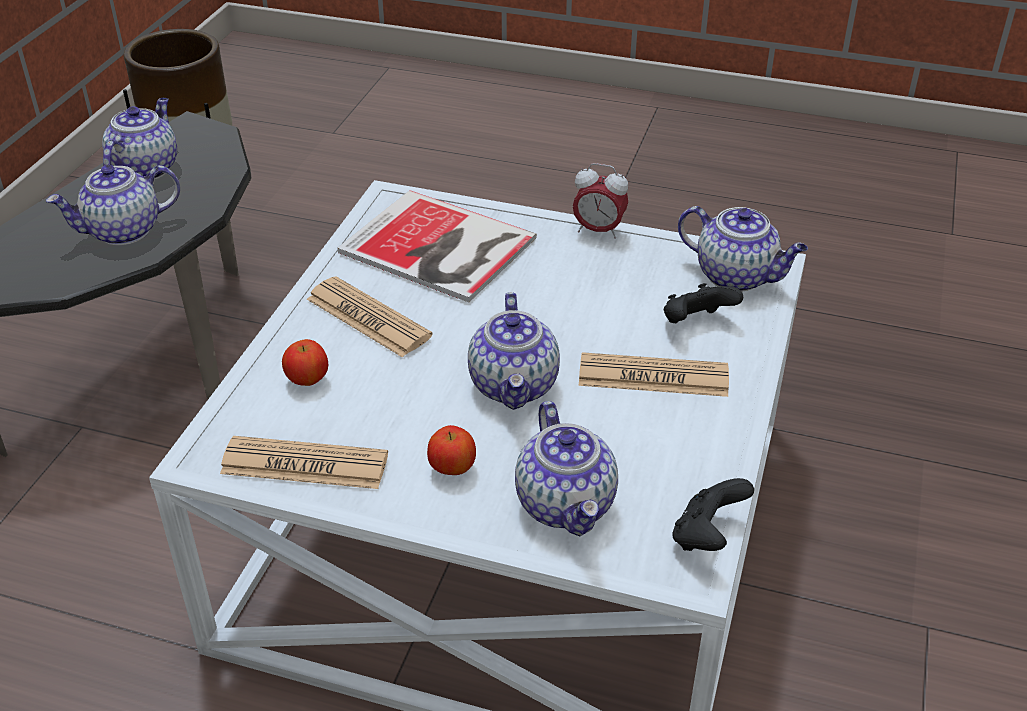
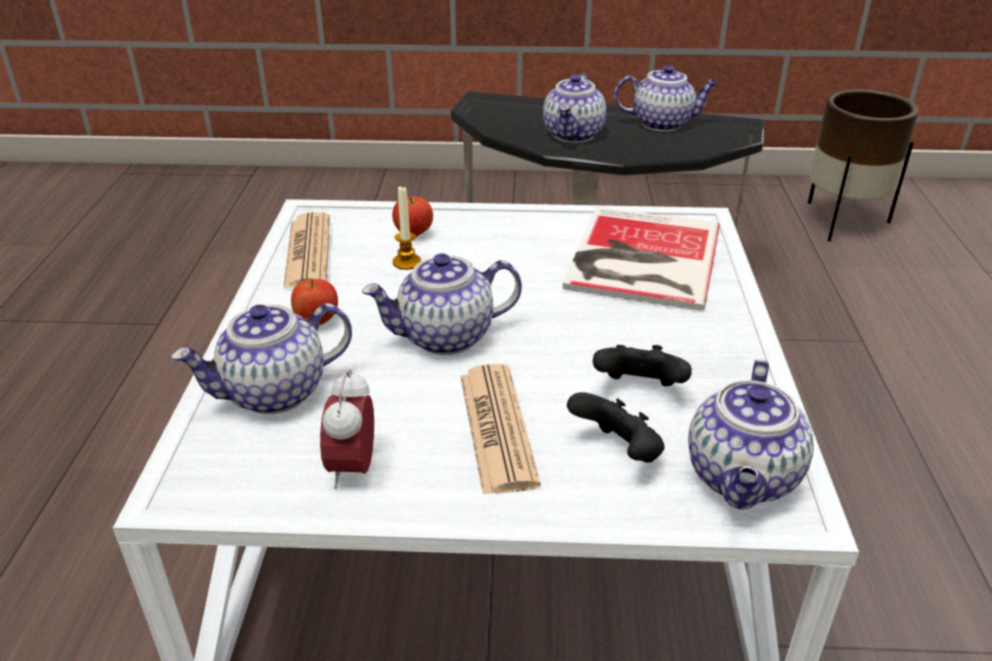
camera: 75 degrees right, 5 degrees down
(123, 231) = (574, 135): teapot -> teapot turned 120 degrees counterclockwise
(366, 393) = (406, 262): none -> candle
(368, 318) = (508, 243): newspaper -> none
(598, 230) = (753, 350): alarm clock -> alarm clock (353, 468)
(707, 536) = (233, 498): black game controller -> black game controller (639, 389)

